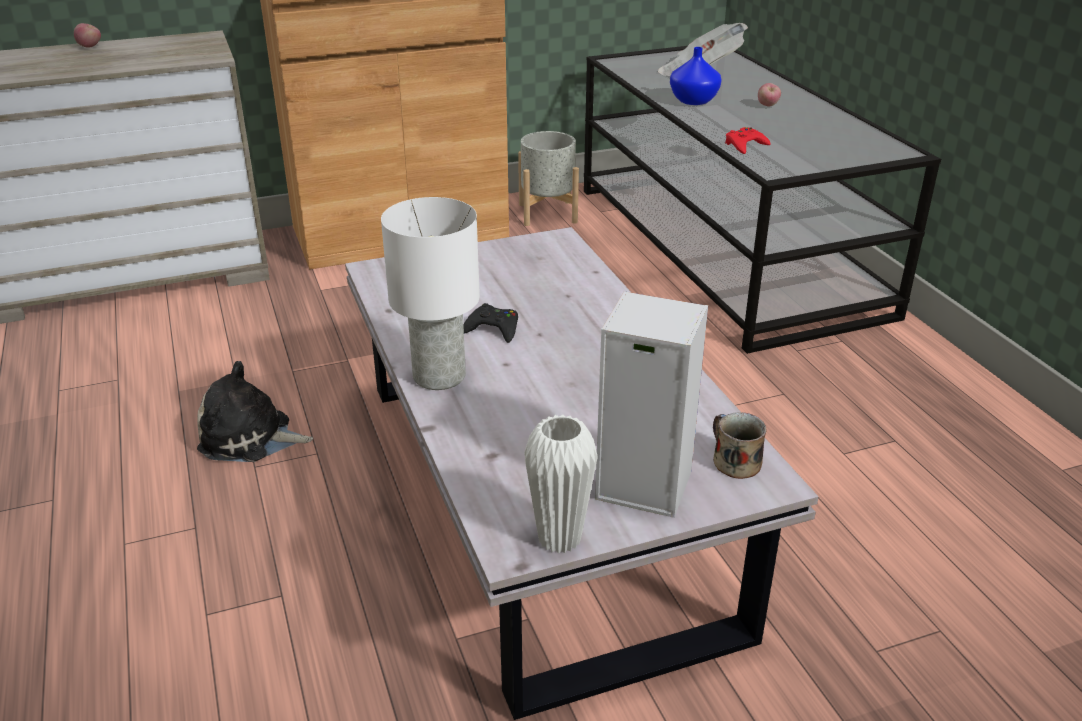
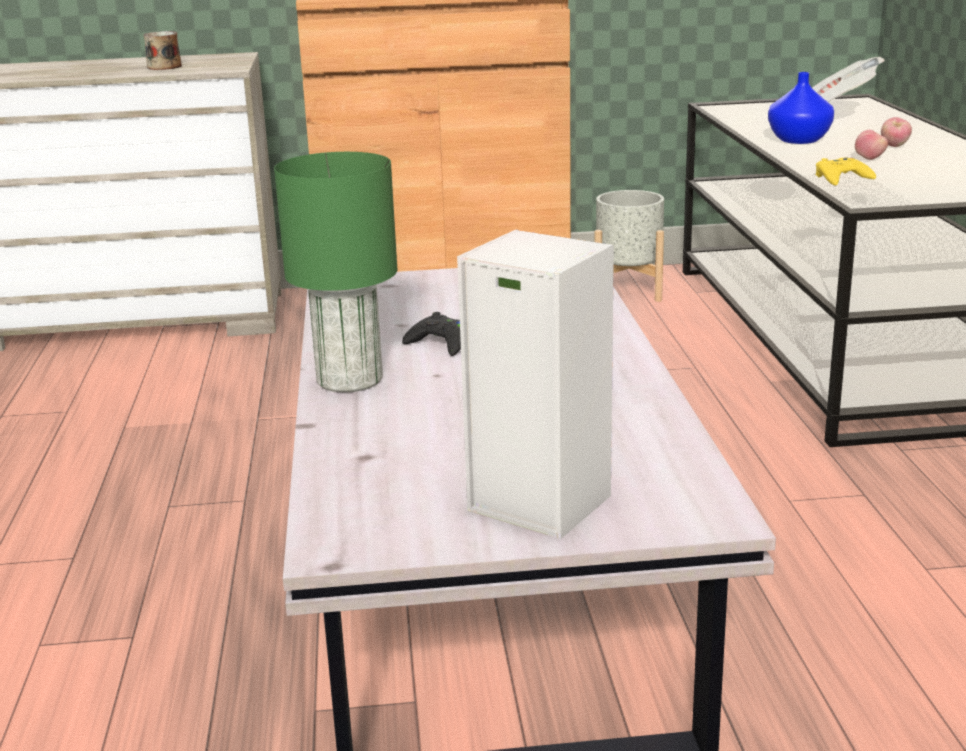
camera: 15 degrees right, 10 degrees down
(90, 47) = (112, 61): apple -> apple (870, 159)
(250, 438) = (178, 478): plush toy -> none
(439, 375) = (351, 379): white table lamp -> green table lamp
(559, 538) = (397, 544): white vase -> none
(734, 461) = (676, 491): mug -> mug (163, 66)
(745, 145) = (842, 178): red game controller -> yellow game controller

